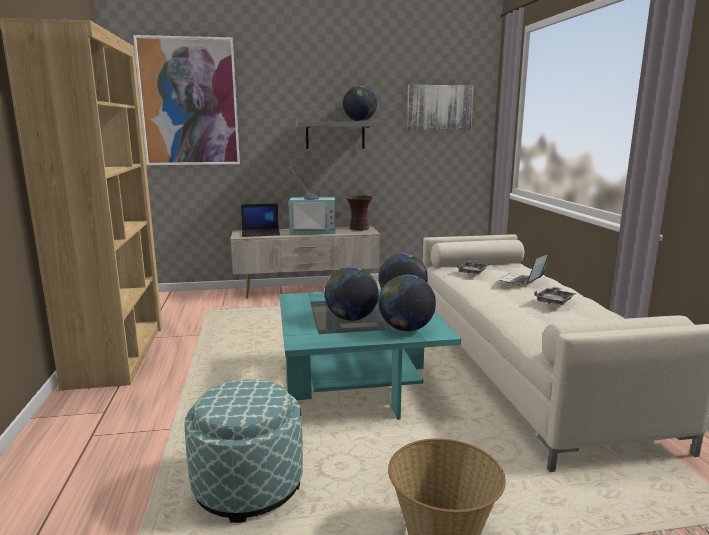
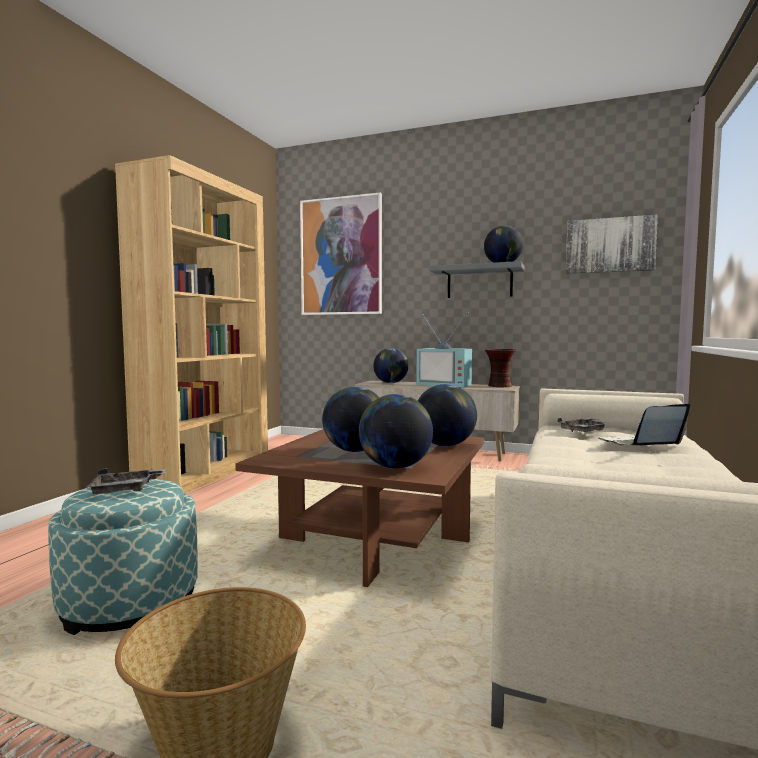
camera: 30 degrees right, 10 degrees down
(261, 233) = (391, 383): laptop -> globe
(359, 384) = (373, 540): turquoise coffee table -> brown coffee table
(554, 301) = (655, 468): grey tray -> grey tray (125, 490)

